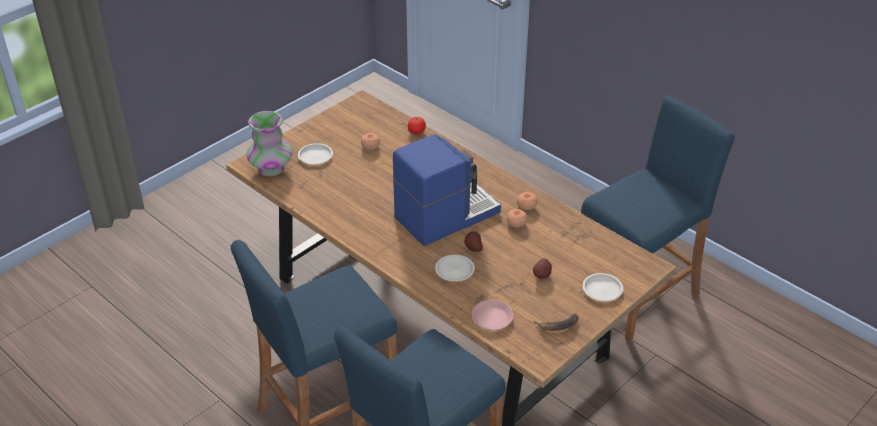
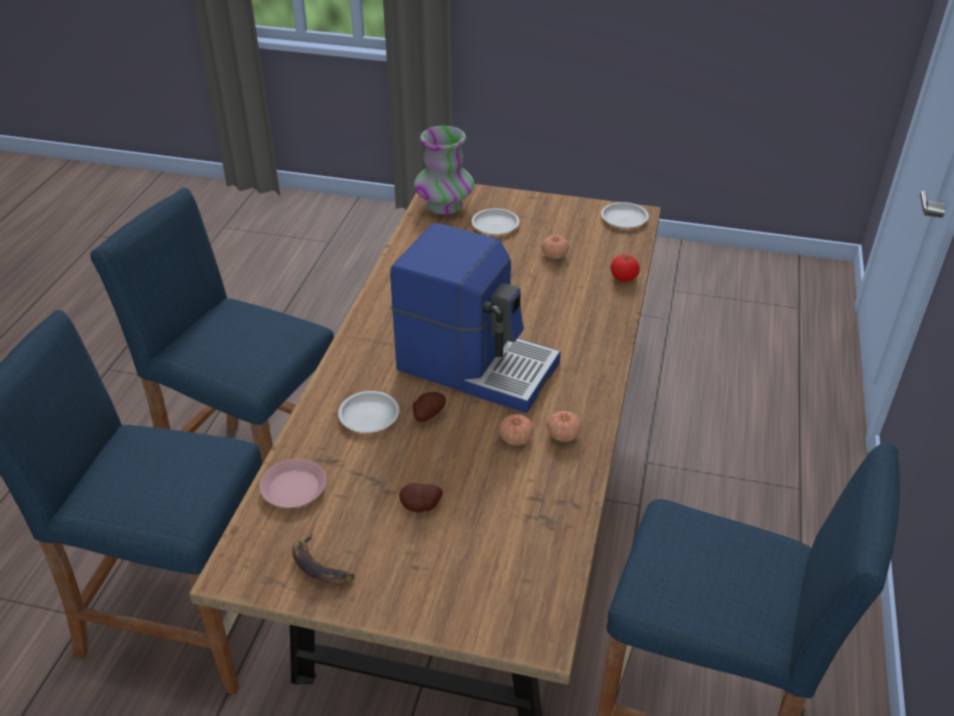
camera: 60 degrees right, 0 degrees up
(602, 290) = (436, 591): white plate -> white plate (623, 218)

